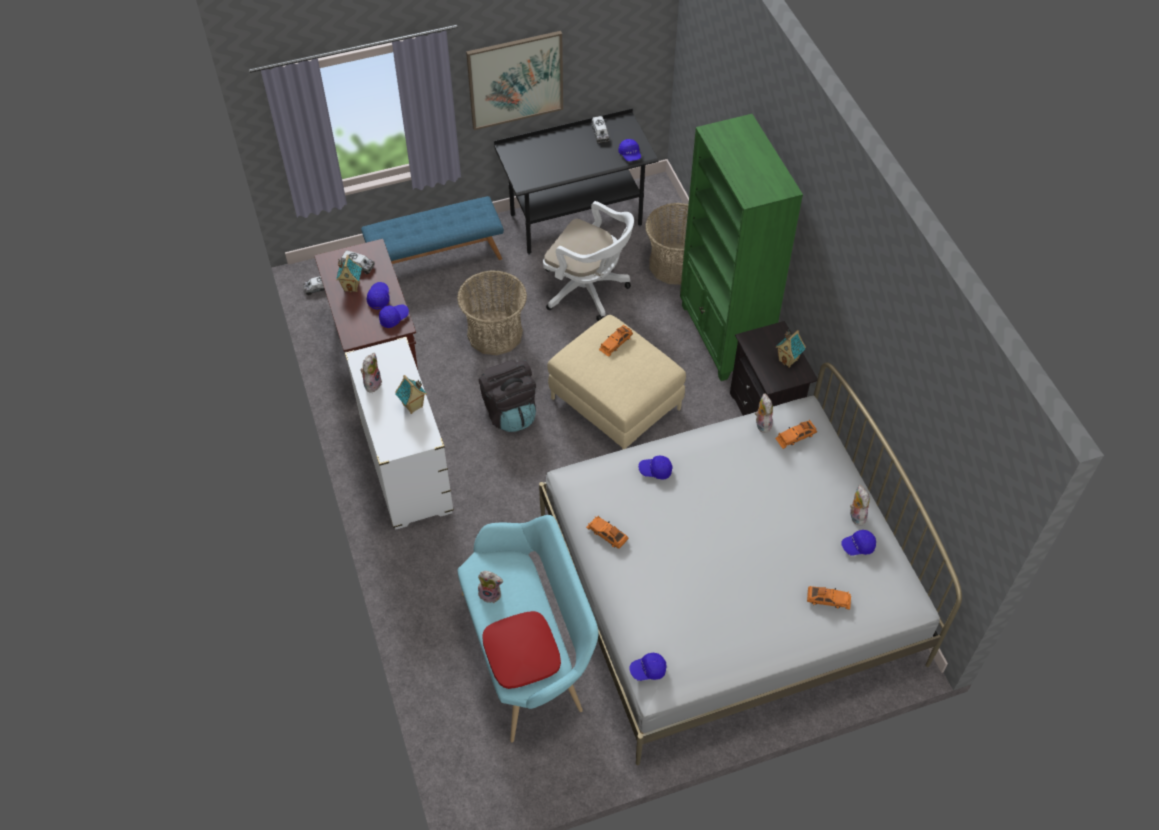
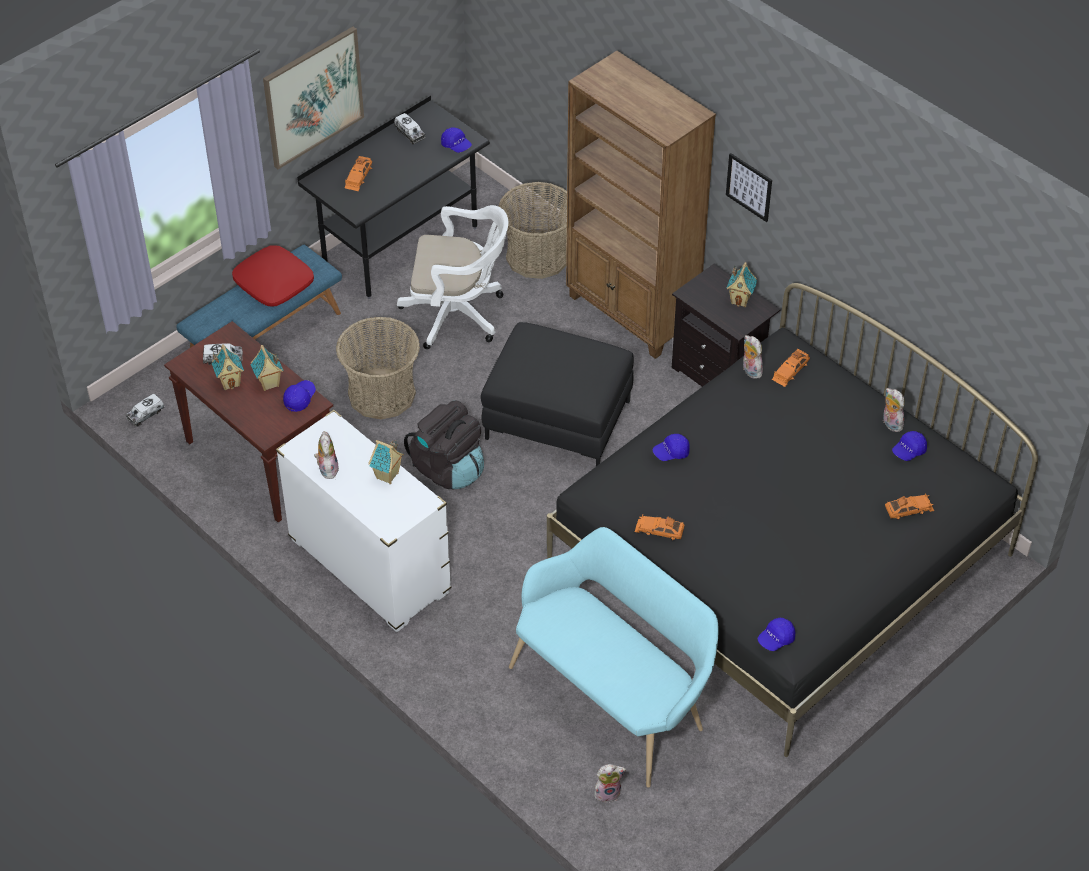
camera: 25 degrees left, 5 degrees down
(379, 298) = (269, 384): blue cap -> toy house
(491, 594) = (568, 636): plush toy -> plush toy (608, 792)
(522, 654) = (635, 680): red pillow -> red pillow (274, 283)
(615, 342) = (545, 347): orange toy car -> orange toy car (358, 176)
(616, 404) = (558, 420): beige ottoman -> black ottoman
(723, 337) = (632, 313): green bookcase -> brown bookcase
(728, 589) = (780, 558): white bed -> black bed
(816, 267) = (749, 187): none -> picture

